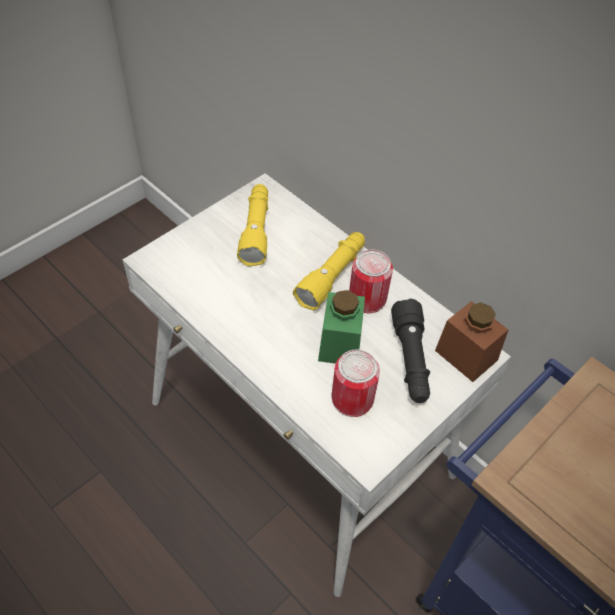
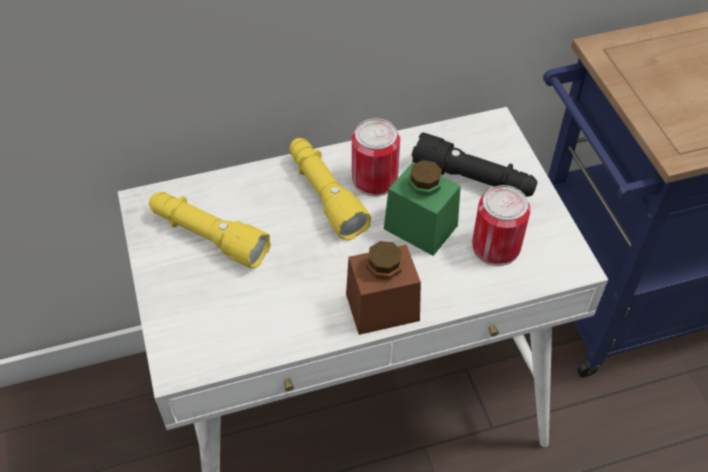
camera: 60 degrees left, 0 degrees up
(466, 355) = (489, 136): brown jar -> brown jar (382, 307)

